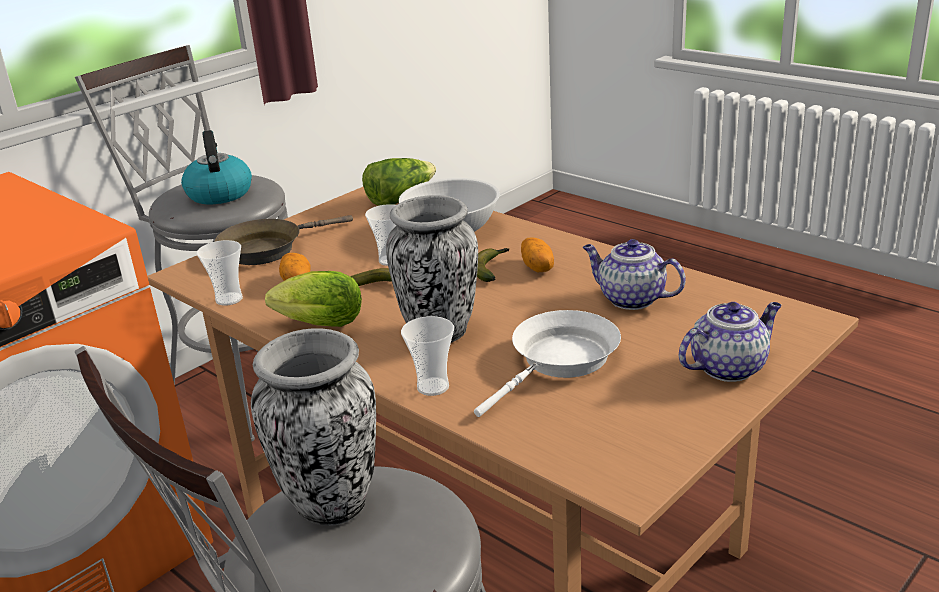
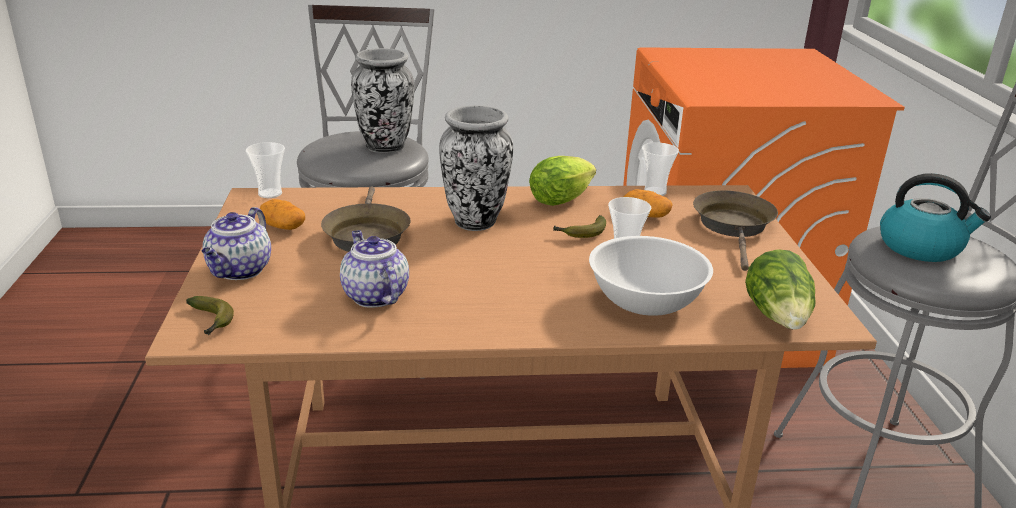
camera: 130 degrees right, 0 degrees up
(433, 387) = (424, 197): cup -> cup (270, 193)
(491, 269) = (531, 278): banana -> banana (211, 322)
(537, 267) = (497, 295): potato -> potato (283, 227)
(560, 361) = (366, 234): white frying pan -> brown frying pan
(630, 299) = (374, 295): teapot -> teapot turned 105 degrees counterclockwise

